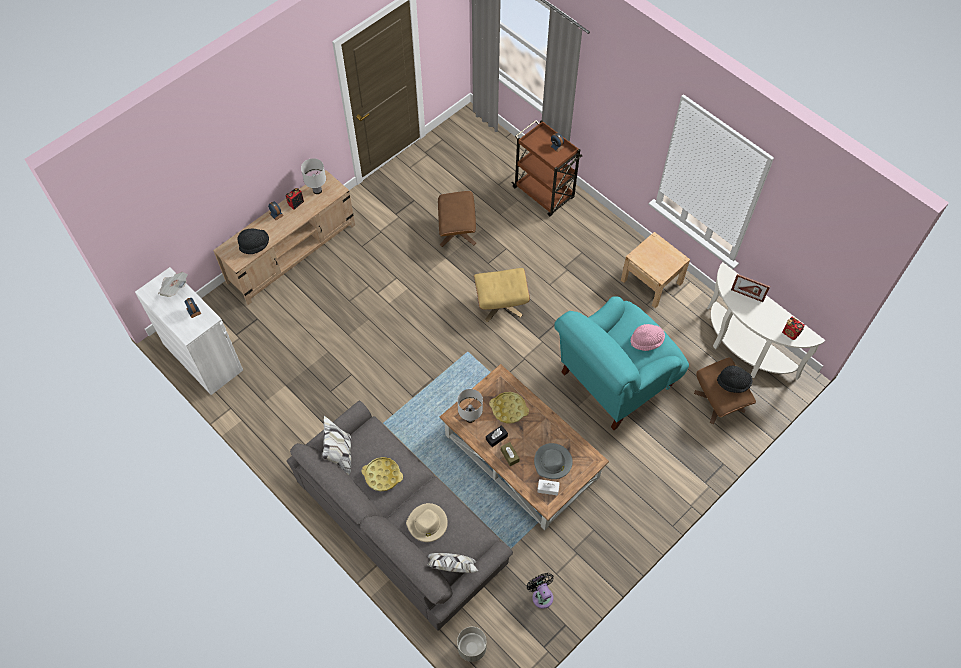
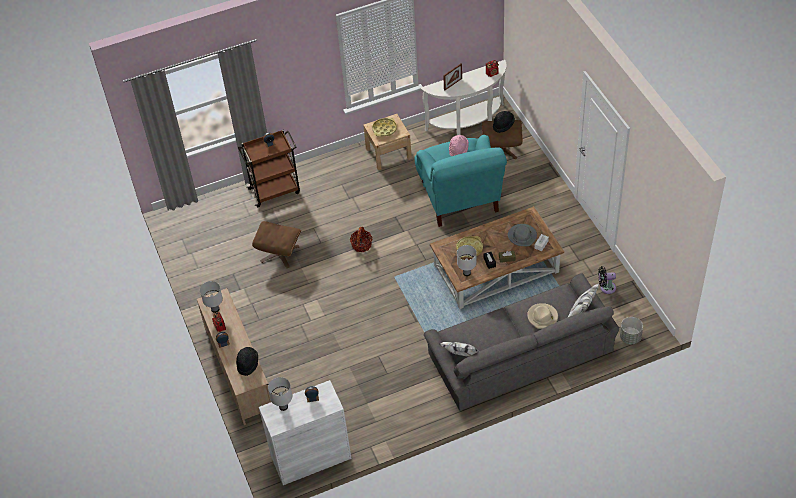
camera: 65 degrees left, 10 degrees down
(175, 288) = (283, 407): newspaper -> white table lamp
(382, 475) = (493, 334): yellow tray -> yellow tray (384, 129)
(501, 303) = (361, 245): beige ottoman -> basket

